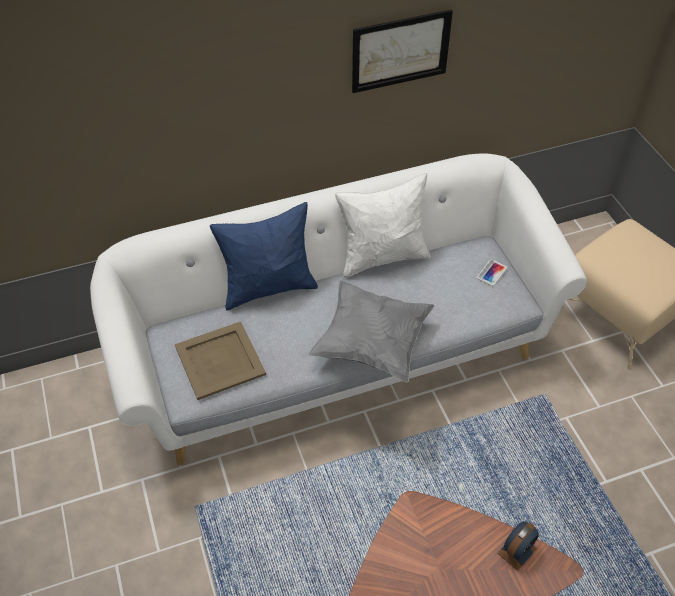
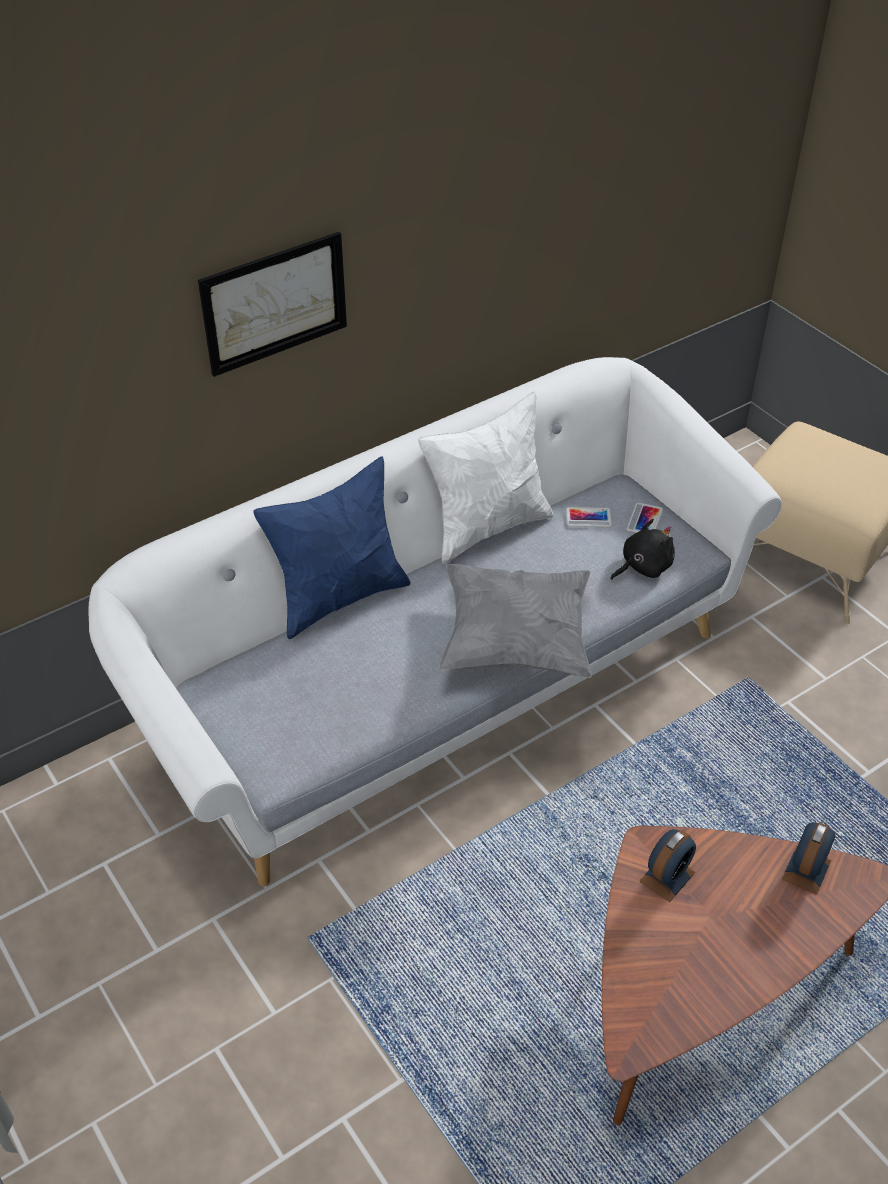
camera: 15 degrees left, 5 degrees down
(220, 360) = (306, 708): beige tray -> none
(400, 51) = (481, 221): picture -> picture (274, 303)
(419, 532) = (667, 876): none -> alarm clock
(453, 264) = (588, 518): none -> phone
(478, 307) = (643, 567): none -> black plush toy

